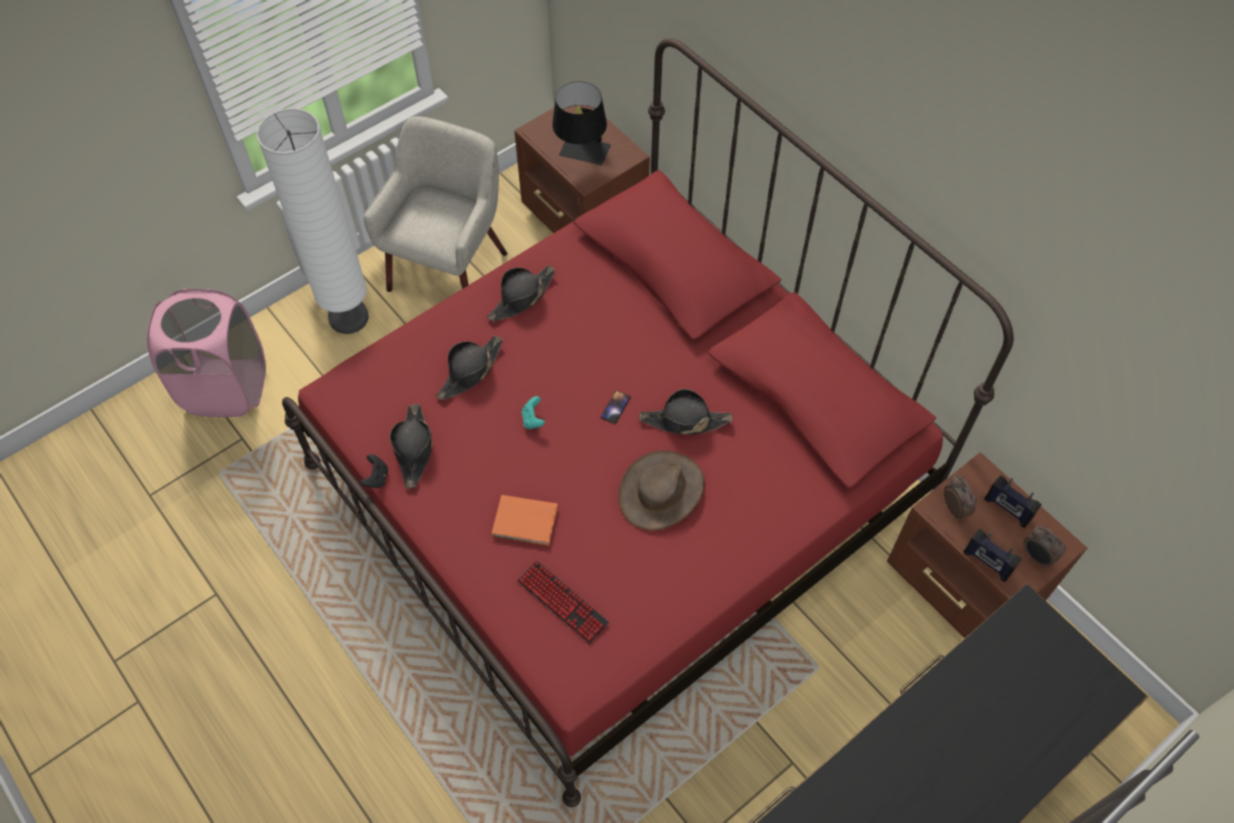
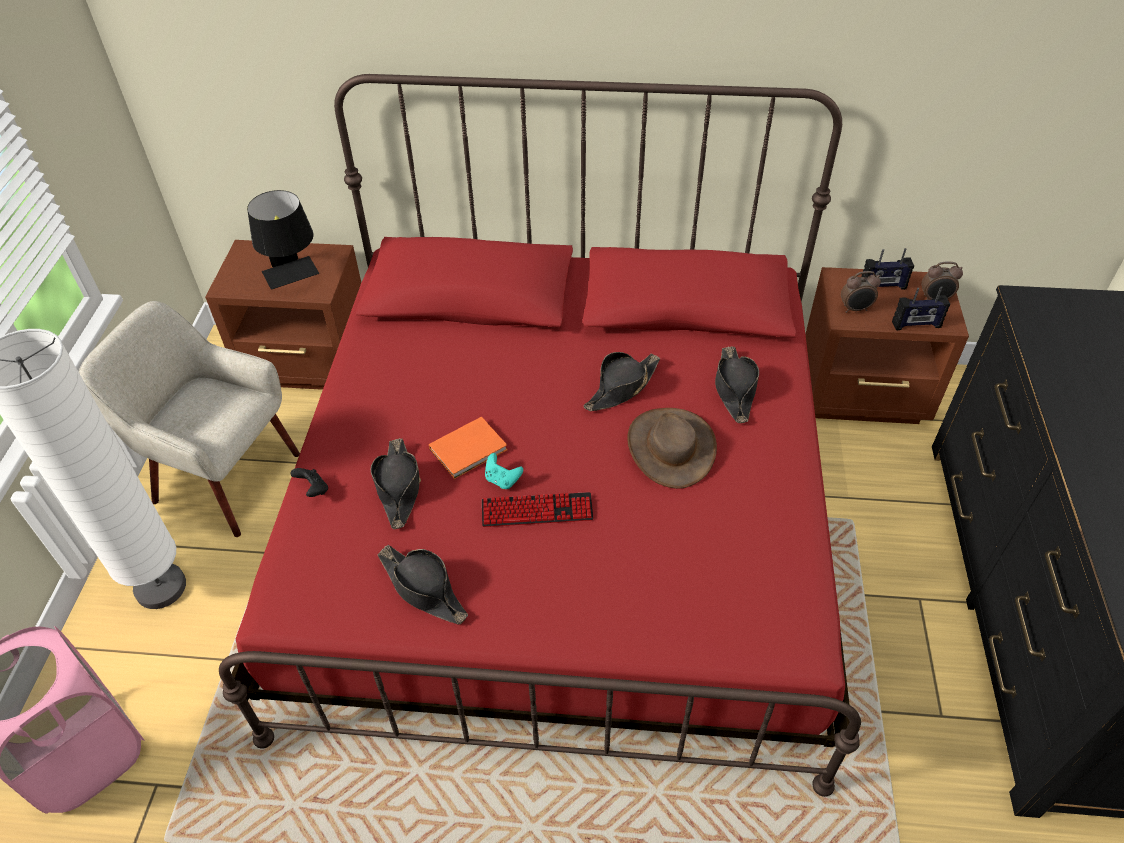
camera: 45 degrees left, 10 degrees down
(376, 478) = (417, 642): black game controller -> black game controller (313, 490)
(450, 270) = (224, 478): beige armchair -> beige armchair turned 45 degrees counterclockwise
(521, 297) = (374, 401): black hat -> black hat (734, 389)
(526, 522) = (599, 559): orange book -> orange book (470, 449)
(562, 602) = (708, 592): keyboard -> keyboard (537, 511)
(615, 407) = (557, 419): phone -> none
(955, 508) = (855, 309): alarm clock -> alarm clock turned 150 degrees clockwise

